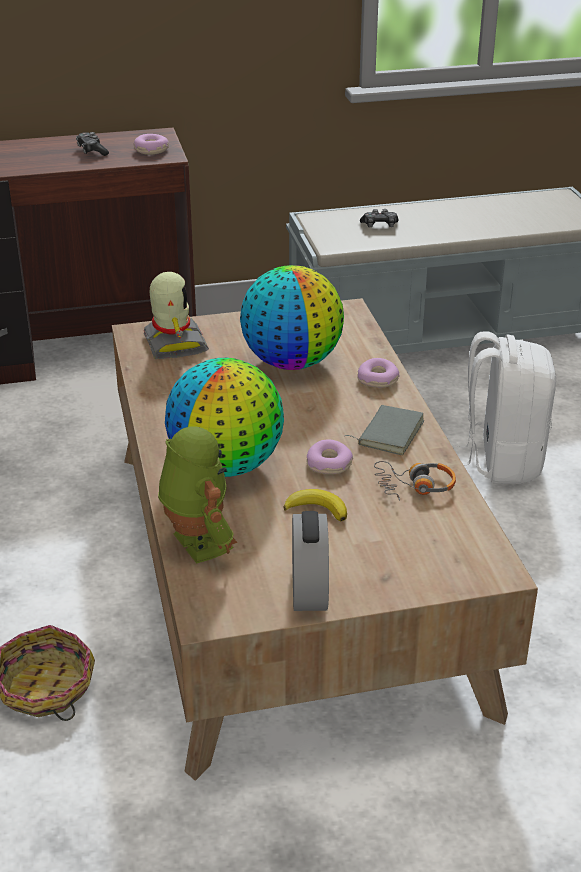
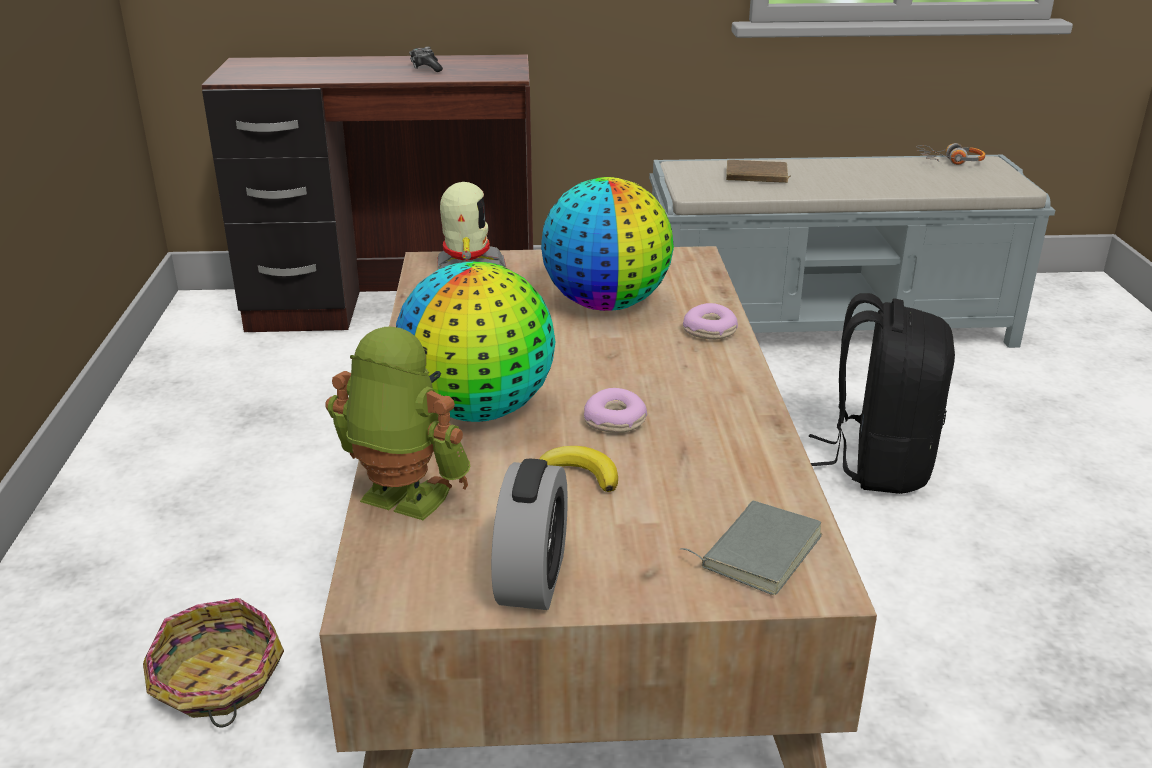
camera: 10 degrees right, 5 degrees down
(151, 150) = (492, 70): donut -> none
(197, 543) = (400, 500): toy robot -> toy robot turned 45 degrees counterclockwise
(379, 225) = (756, 176): game controller -> brown book
(389, 432) = (707, 391): grey book -> grey book (758, 550)
(415, 486) = (724, 458): headphones -> headphones (950, 161)
(500, 460) = (877, 464): white backpack -> black backpack

